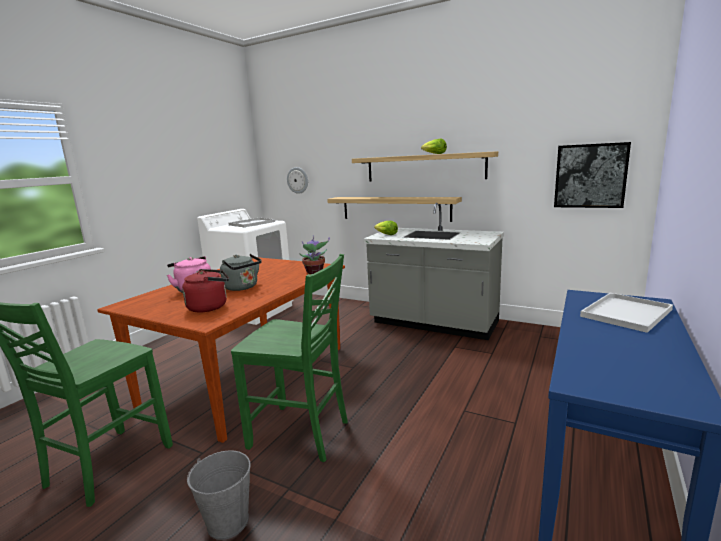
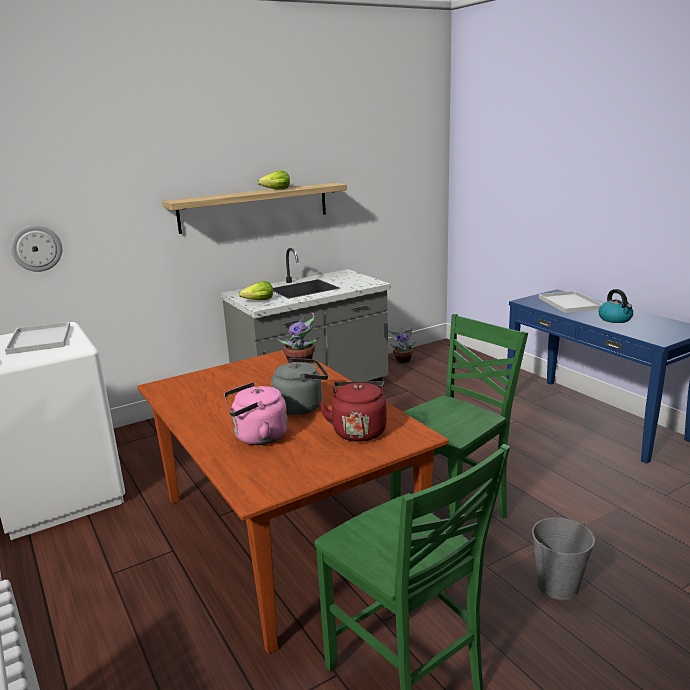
camera: 60 degrees left, 5 degrees up
(395, 208) = (220, 266): shelf -> none
(548, 334) = (403, 360): none -> potted plant
(590, 176) = (407, 202): picture -> none
(614, 344) = (615, 319): none -> kettle

